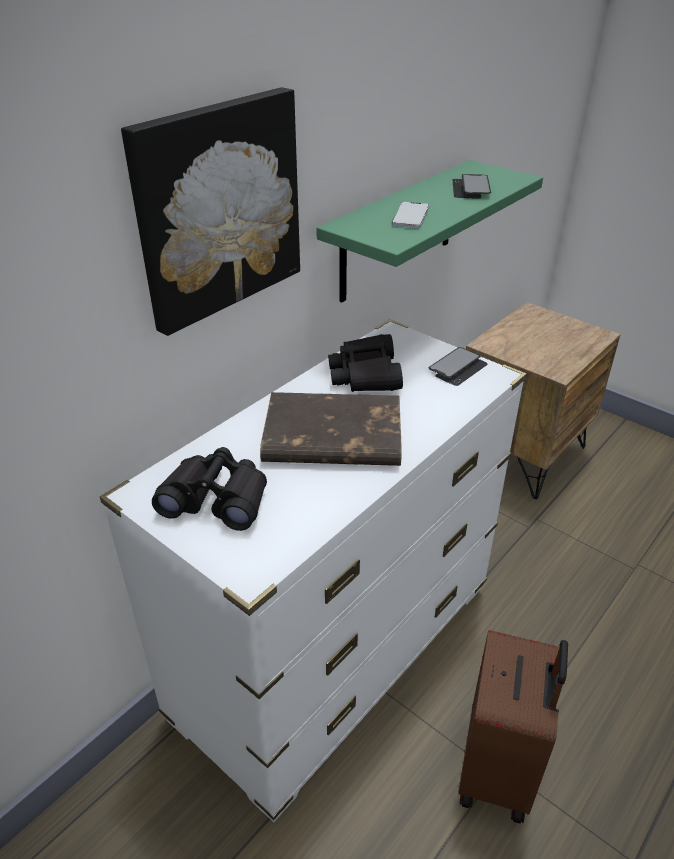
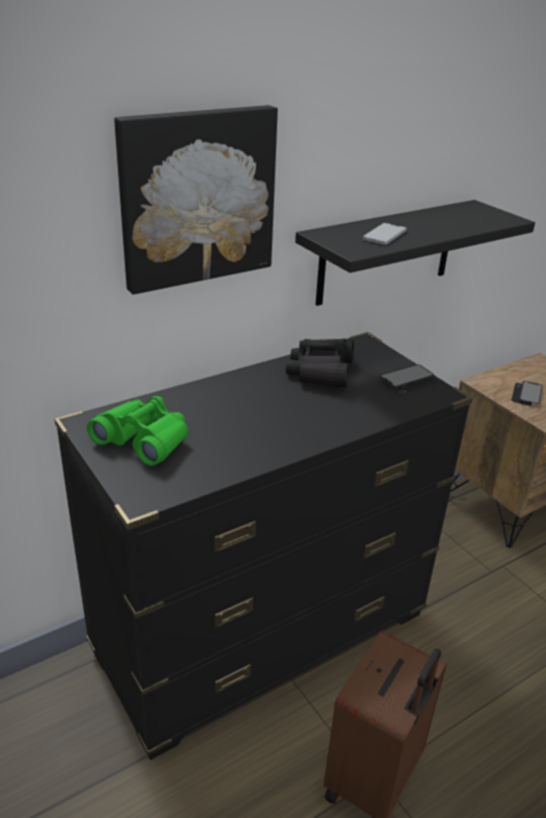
camera: 15 degrees right, 5 degrees down
(217, 499) = (144, 440): black binoculars -> green binoculars
(331, 437) = (264, 413): brown book -> none
(337, 650) = (262, 633): white dresser -> black dresser
(398, 231) = (386, 252): green shelf -> black shelf
(470, 188) = (457, 221): phone -> phone (526, 394)

